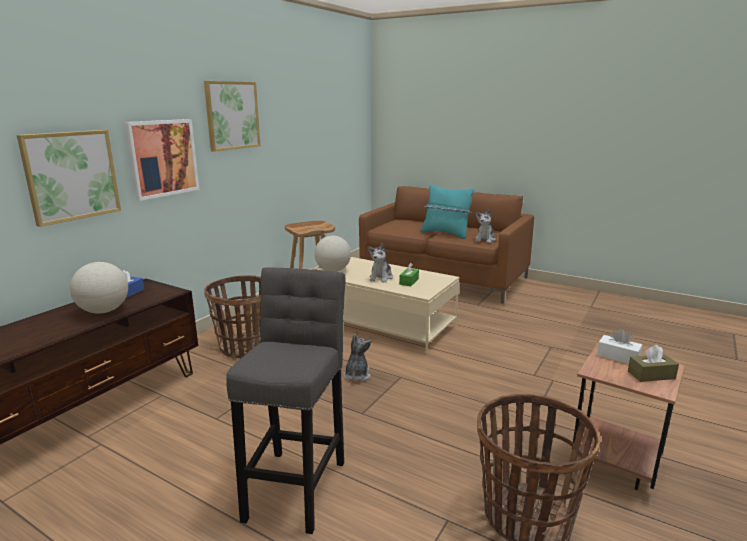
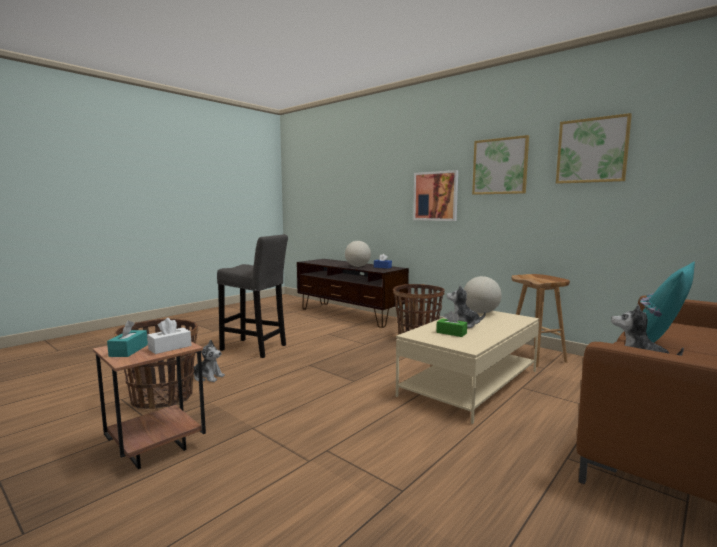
camera: 100 degrees right, 10 degrees down
(71, 176) = (386, 200): picture -> picture (592, 150)
(357, 375) = (363, 366): plush toy -> plush toy (208, 377)
(651, 375) = (129, 350): brown tissue box -> turquoise tissue box

